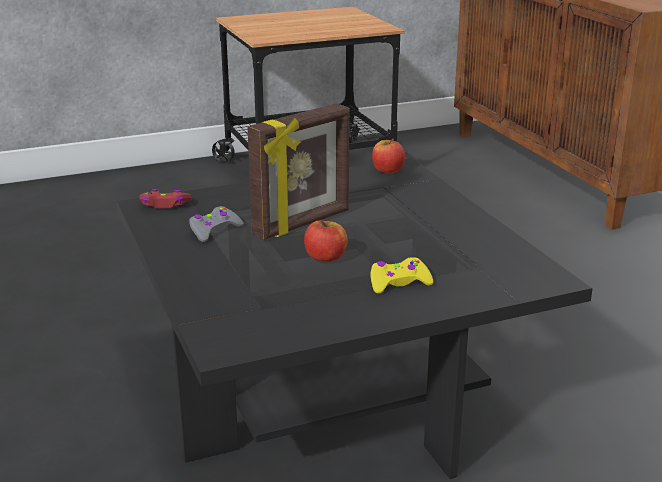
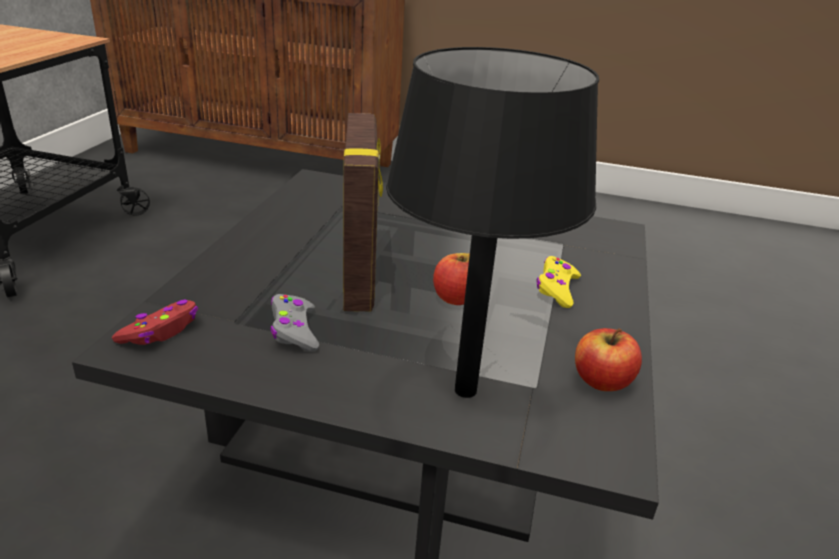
camera: 55 degrees left, 5 degrees up
(226, 290) = (464, 390): none -> black table lamp
(387, 170) = (310, 188): apple -> apple (602, 381)

